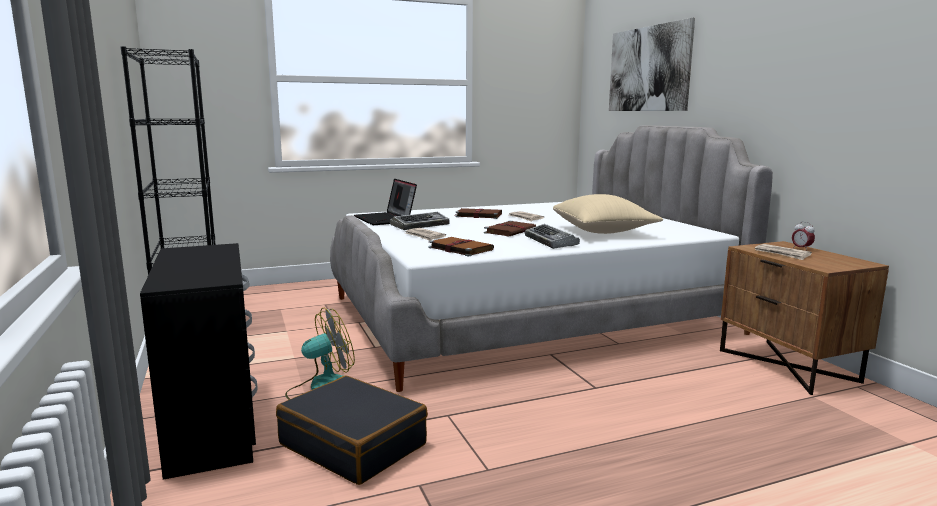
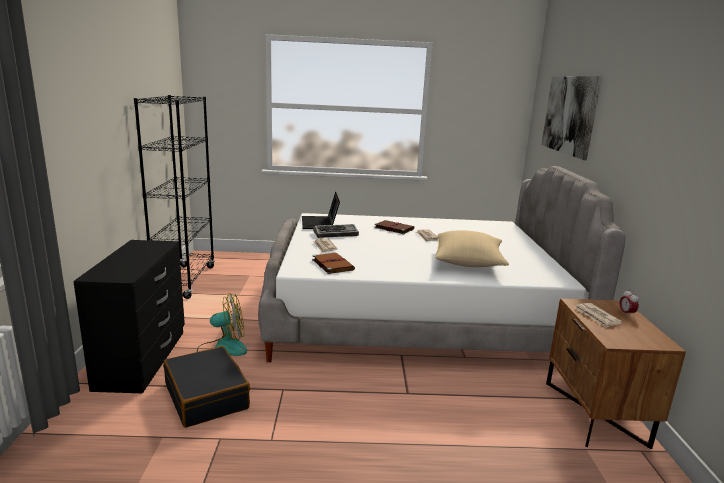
camera: 20 degrees right, 5 degrees up
(510, 231) = (395, 250): brown book -> none
(551, 242) = (410, 268): keyboard -> none

